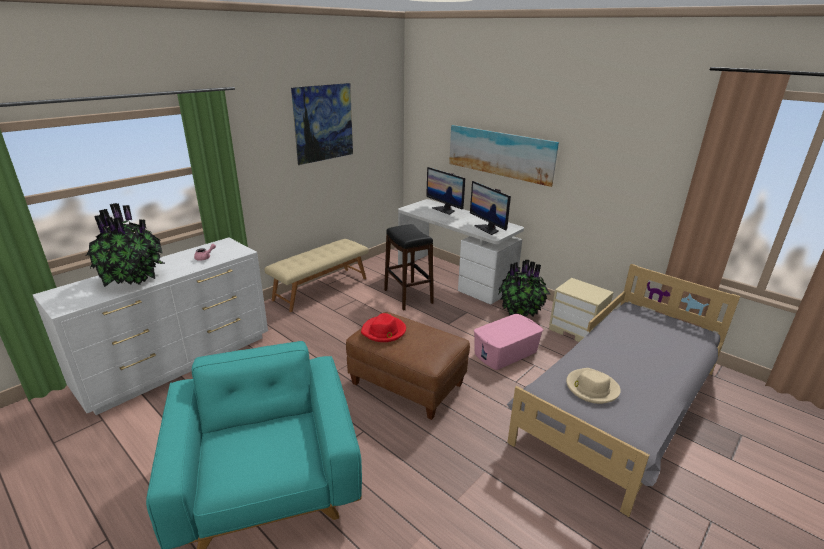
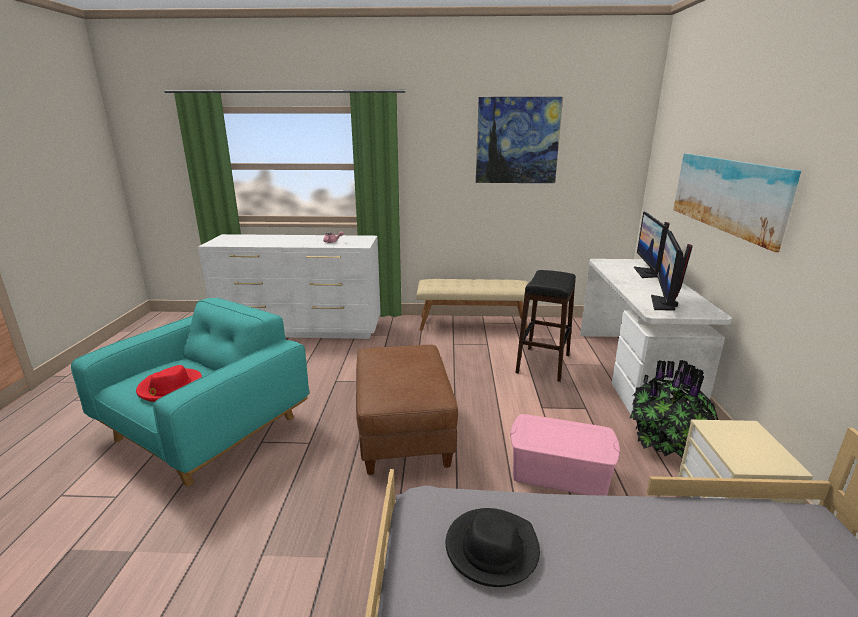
camera: 50 degrees right, 5 degrees down
(132, 278) = (272, 240): potted plant -> none
(384, 331) = (392, 355): red hat -> red hat (170, 387)
(591, 388) = (491, 549): beige hat -> black hat

